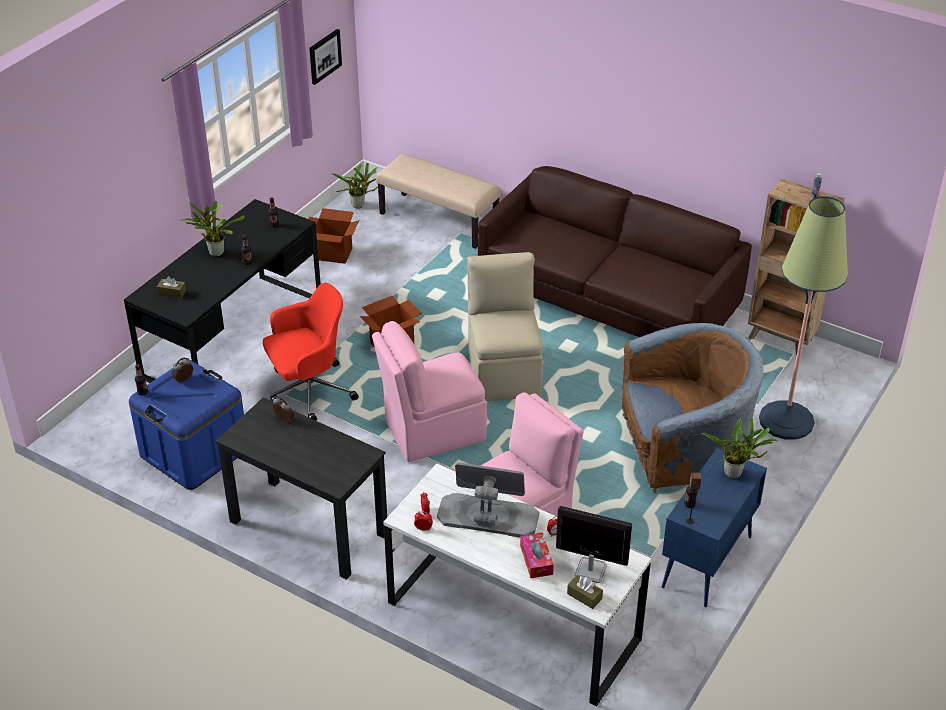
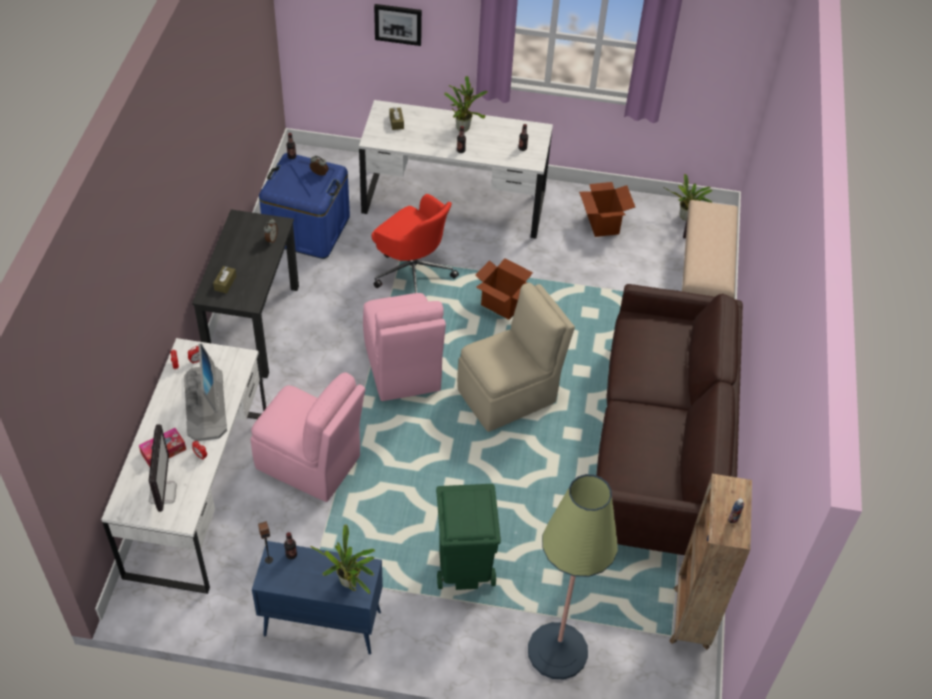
camera: 65 degrees right, 10 degrees up
(233, 337) = (454, 202): black desk -> white desk
(324, 56) = (714, 69): picture -> picture (398, 24)
(432, 431) = (402, 368): pink chair -> pink chair turned 150 degrees counterclockwise
(584, 596) = (130, 496): brown tissue box -> brown tissue box (225, 283)
(681, 452) = (464, 566): brown armchair -> green trash can

